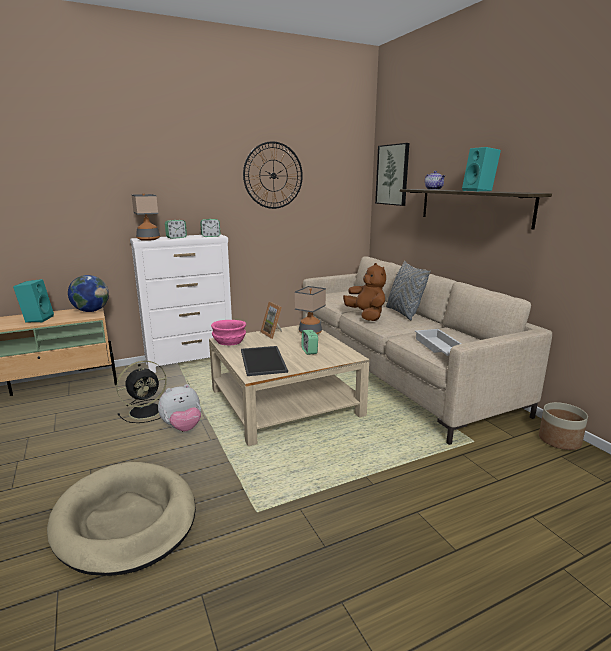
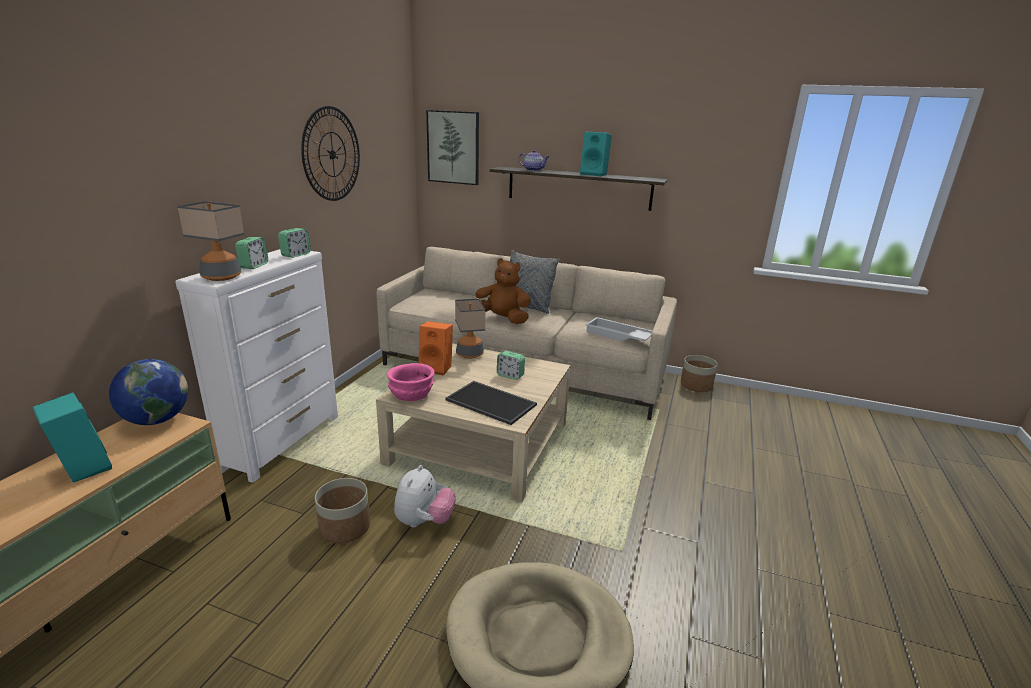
camera: 45 degrees left, 5 degrees up
(147, 411) = (344, 527): black fan -> planter
(273, 334) = (437, 368): picture frame -> orange speaker

